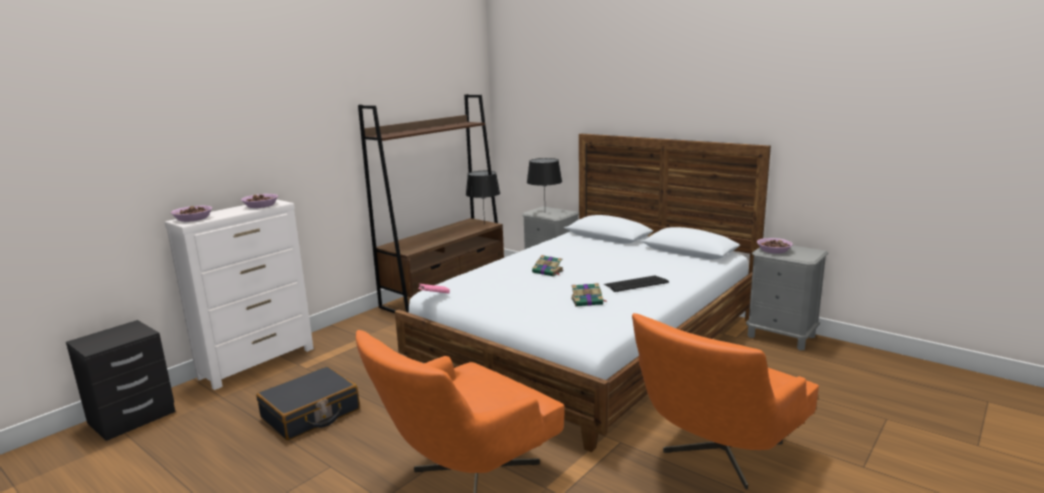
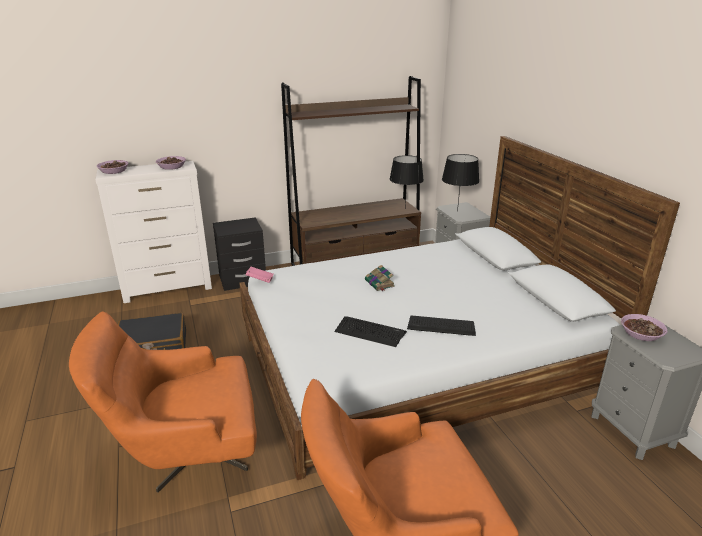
camera: 30 degrees right, 10 degrees up
(132, 417) = (64, 308): black nightstand -> black nightstand (242, 280)
(588, 301) = (370, 332): book -> keyboard

